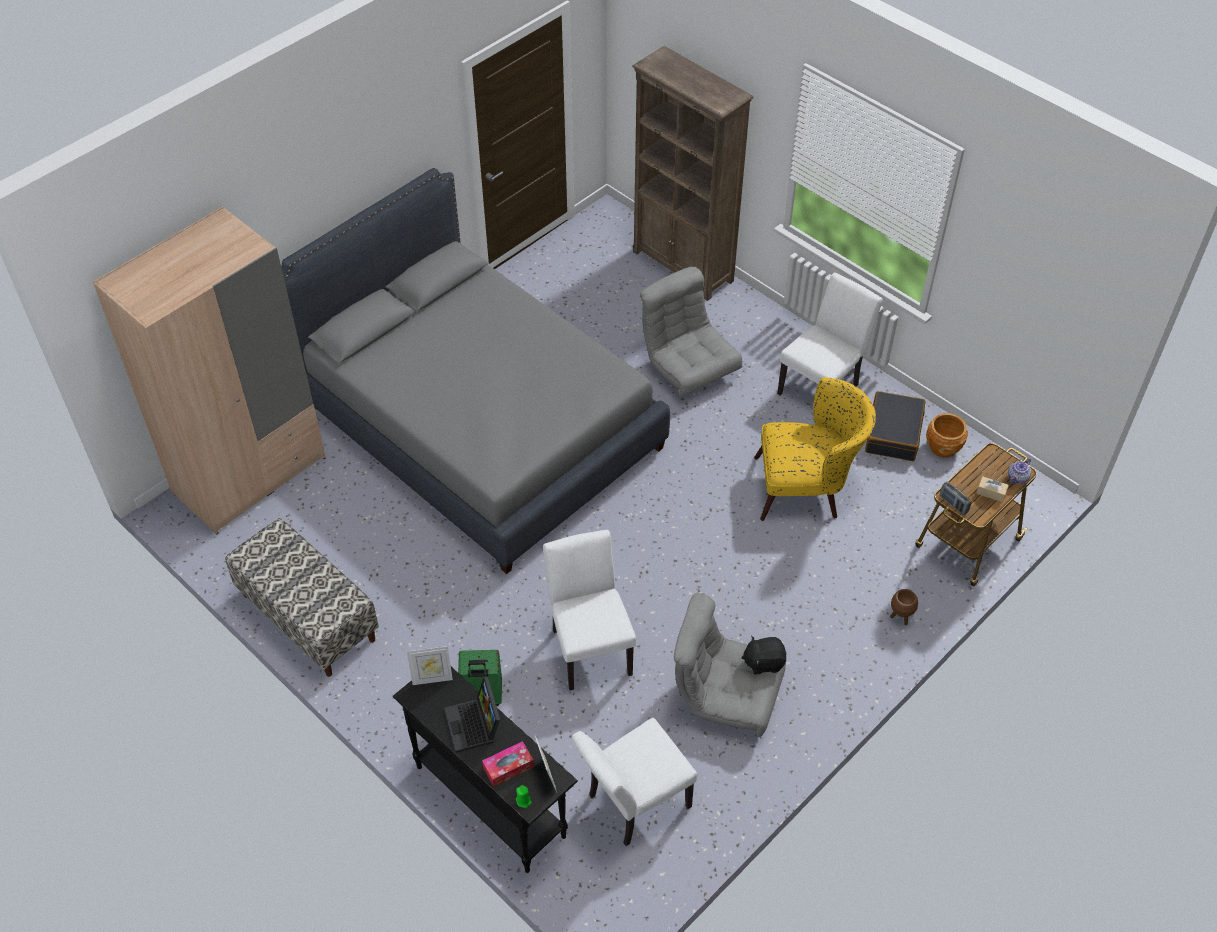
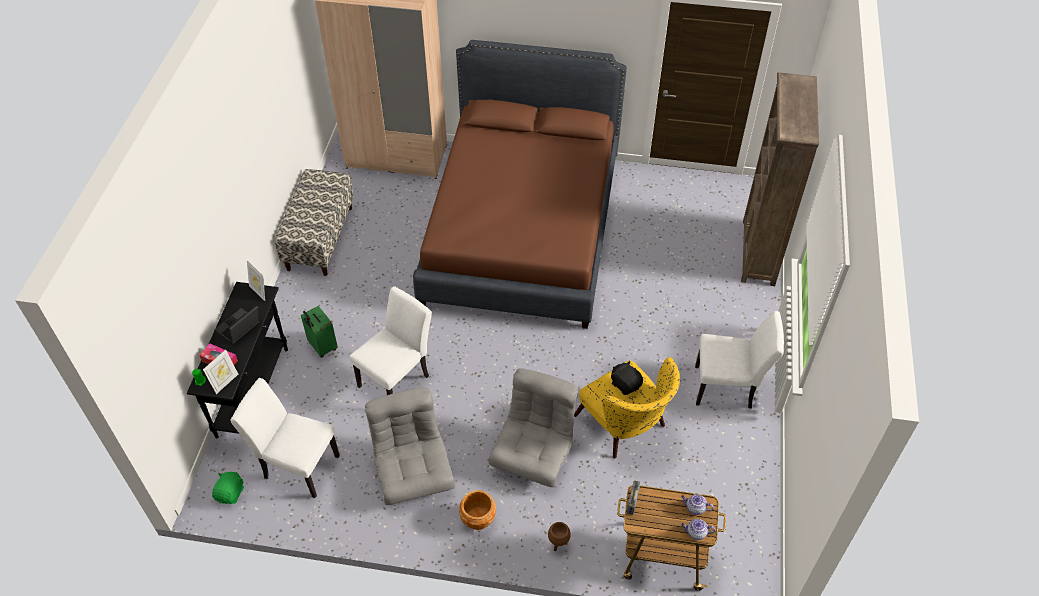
camera: 55 degrees right, 0 degrees up
(480, 425) = (522, 230): grey bed -> brown bed
(621, 891) = (230, 493): none -> green plush toy
(688, 367) = (670, 304): grey armchair -> grey armchair (534, 453)
(764, 662) = (436, 470): black plush toy -> black plush toy (625, 384)
(893, 433) = (725, 454): black suitcase -> none
(943, 447) = (742, 493): brown planter -> brown planter (478, 519)
(990, 464) = (695, 508): none -> teapot
(991, 492) = (665, 521): beige tissue box -> none

